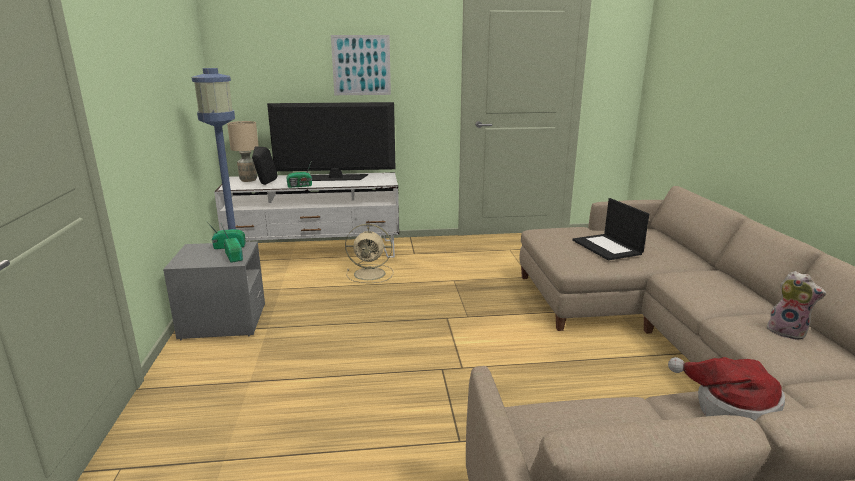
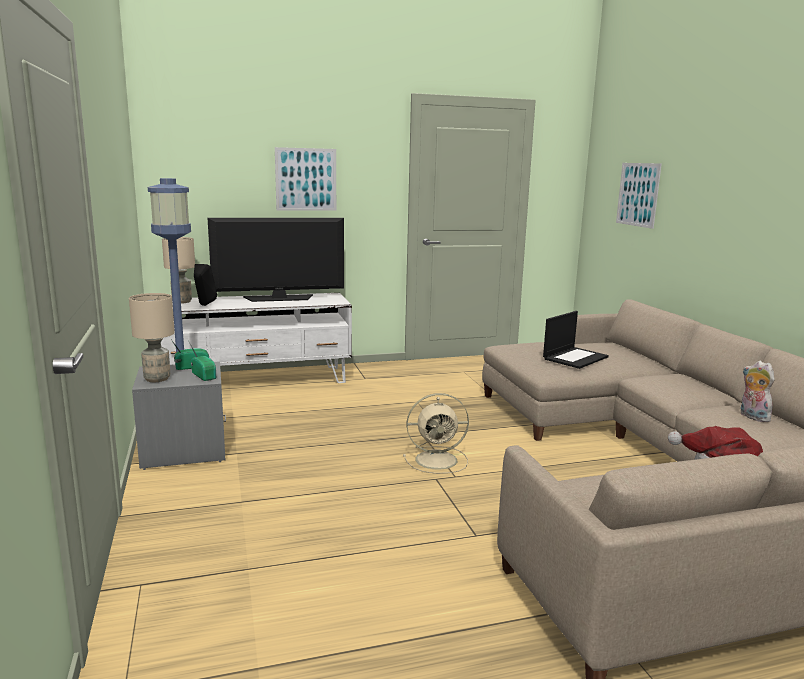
camera: 10 degrees left, 5 degrees down
(192, 258) = (157, 379): none -> beige table lamp
(300, 186) = (245, 306): radio -> none
(371, 274) = (327, 399): beige fan -> beige fan (438, 460)
(607, 247) = (575, 358): laptop -> laptop turned 105 degrees counterclockwise
(694, 75) = (638, 194): none -> picture
(787, 332) = (752, 417): plush toy -> plush toy turned 150 degrees counterclockwise

